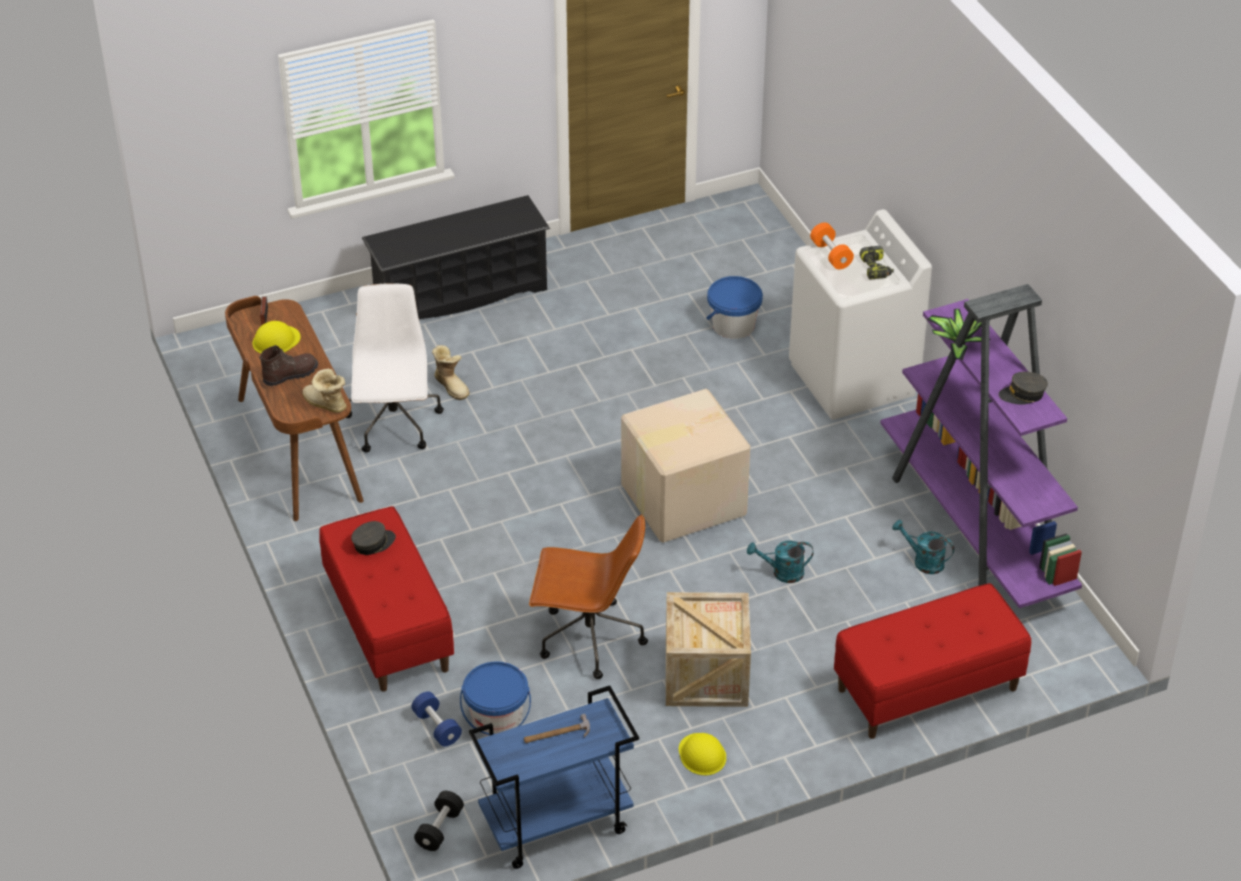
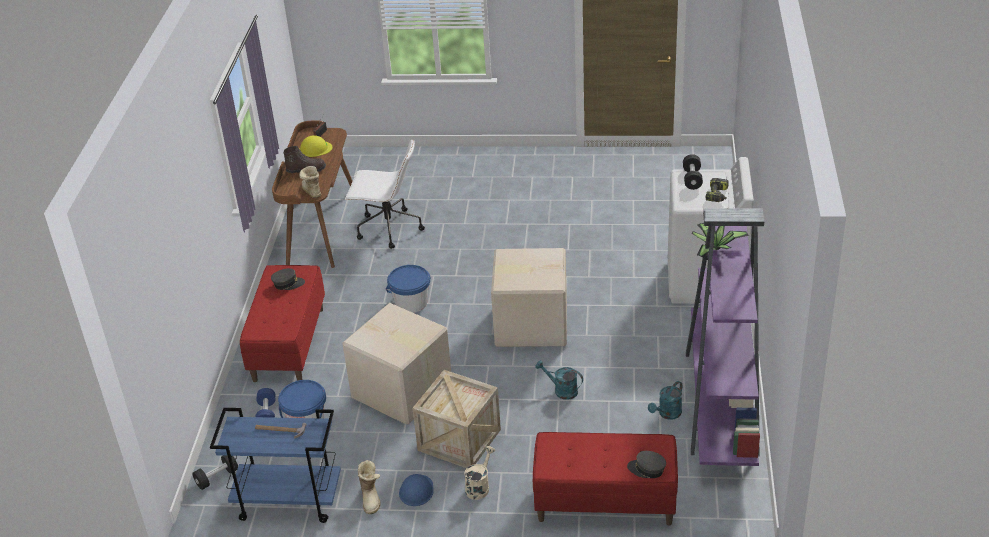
camera: 30 degrees right, 5 degrees down
(394, 424) = (388, 229): white office chair -> white office chair turned 75 degrees clockwise
(452, 386) = (440, 216): boot -> boot (371, 498)
(459, 294) = (487, 165): black shoe rack -> none
(588, 639) = (402, 391): brown office chair -> cardboard box
(702, 754) = (416, 490): yellow hard hat -> blue hard hat
(733, 325) = (648, 227): blue bucket -> blue bucket (411, 303)
(772, 723) = (479, 486): none -> beige watering can
(831, 255) = (692, 179): orange dumbbell -> black dumbbell
(923, 561) = (667, 414): turquoise watering can -> turquoise watering can turned 105 degrees counterclockwise
(1023, 394) = (735, 294): grey cap -> grey cap (647, 469)

